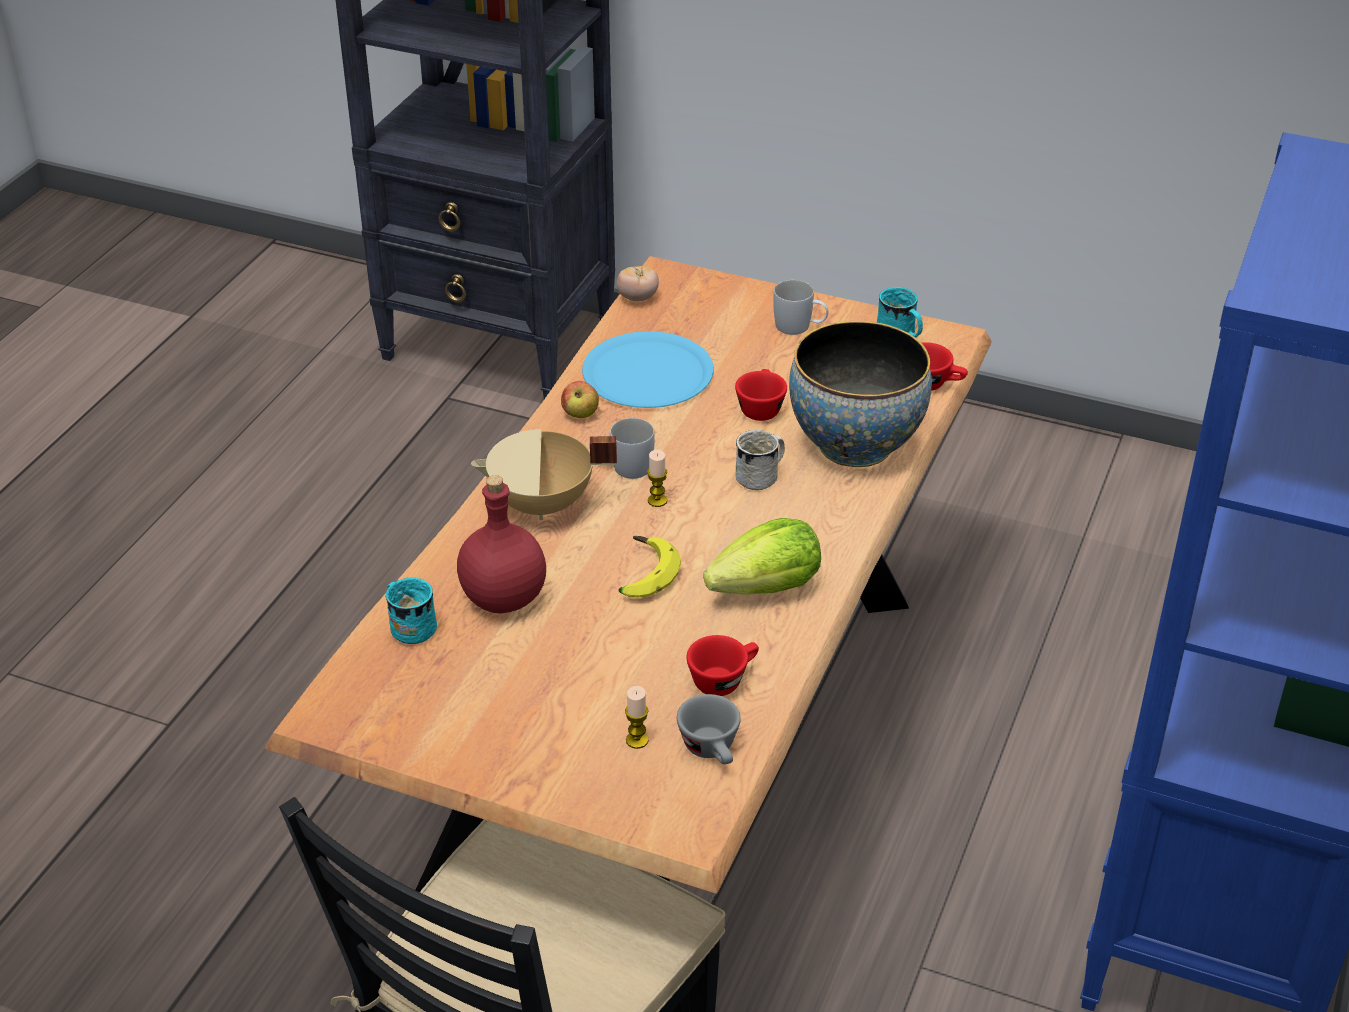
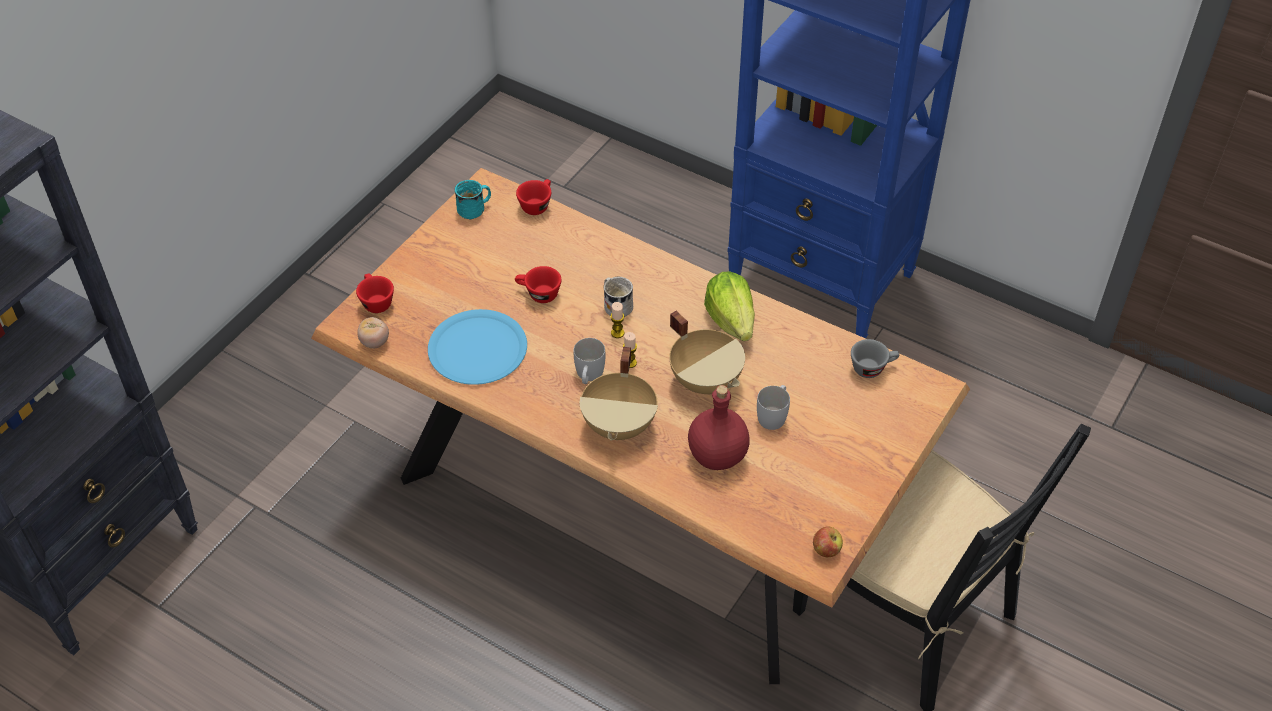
camera: 80 degrees left, 10 degrees up
(409, 626) = (737, 510): turquoise mug -> none
(580, 414) = (517, 393): apple -> apple (826, 550)
(637, 740) = (860, 402): candle -> candle (617, 333)
(642, 575) = (706, 380): banana -> beige cooking pot
(723, 679) = (812, 354): red cup -> red cup (375, 301)
(799, 327) = (447, 258): white mug -> white mug (774, 415)
(855, 445) = (594, 254): bowl -> none

